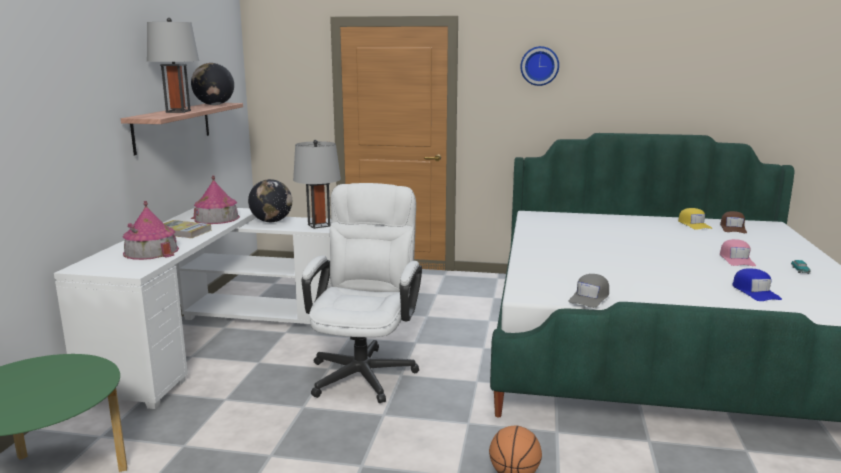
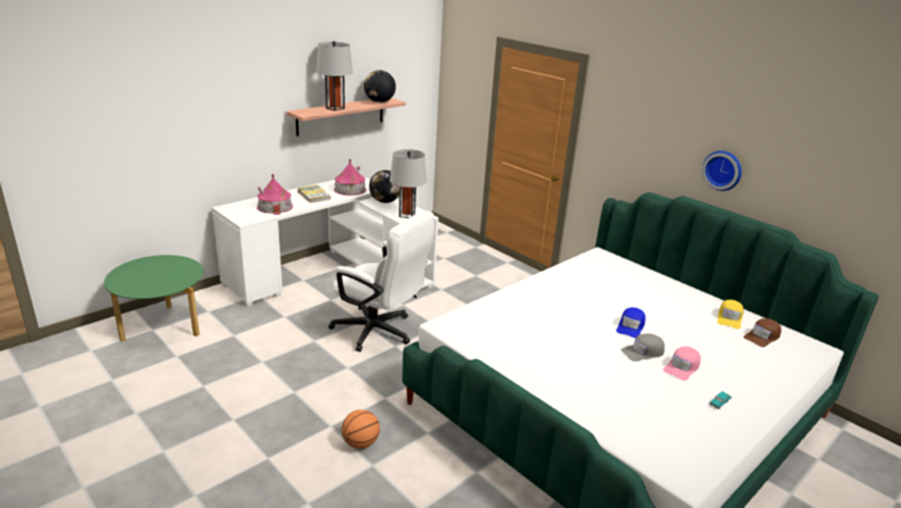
camera: 35 degrees right, 10 degrees up
(365, 370) = (379, 332): white office chair -> white office chair turned 75 degrees clockwise
(539, 66) = (648, 117): wall clock -> wall clock (723, 170)
(590, 298) = (478, 347): grey cap -> grey cap (643, 352)
(755, 292) = (622, 401): blue cap -> blue cap (631, 326)

